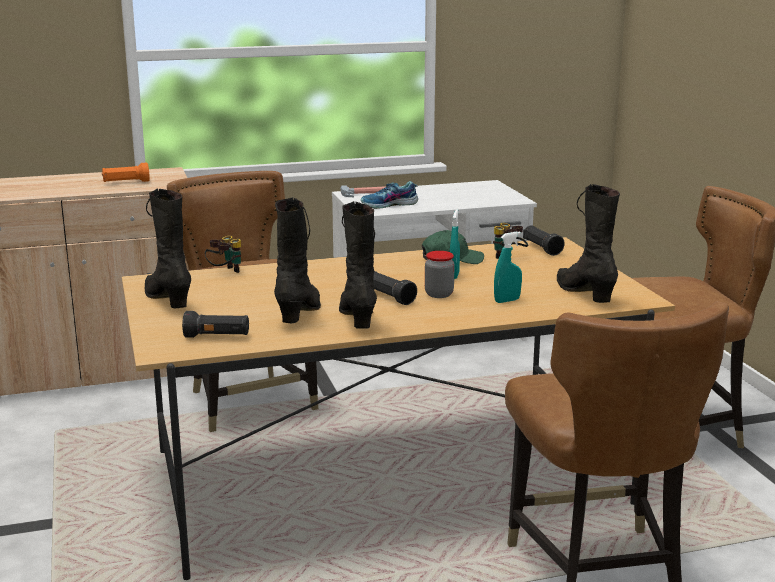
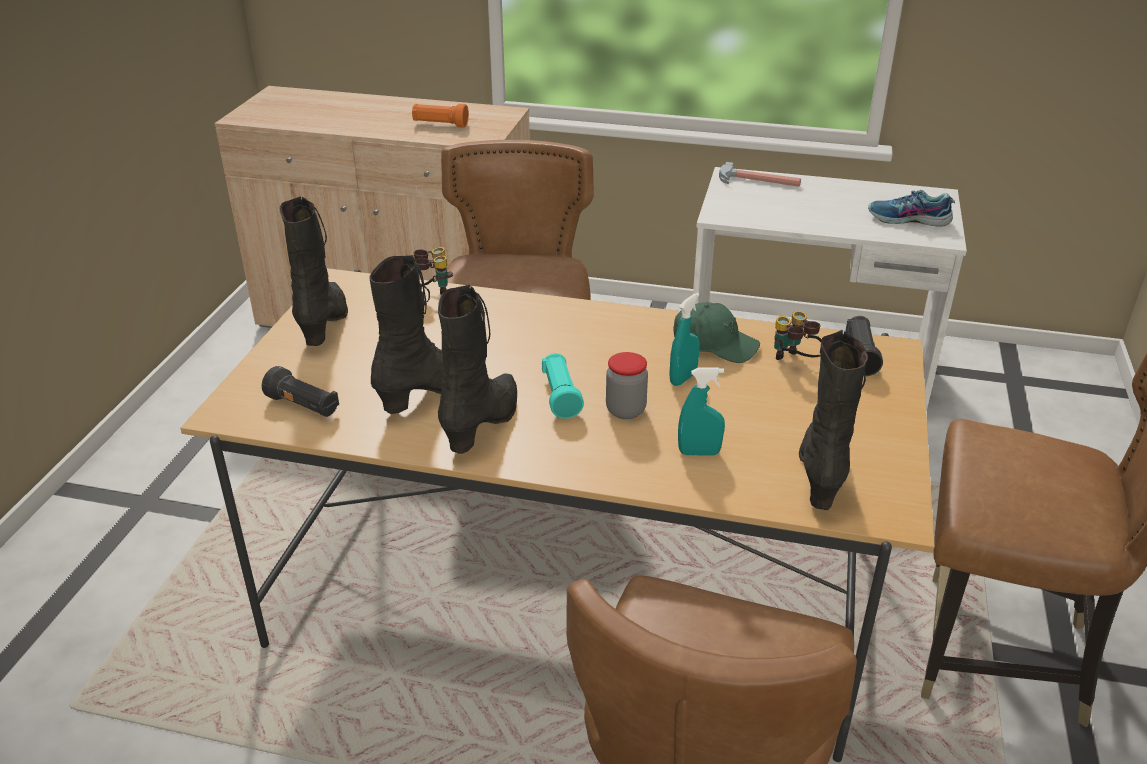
camera: 30 degrees right, 15 degrees up
(389, 205) = (759, 208): shoe -> shoe (908, 220)
(389, 297) = (560, 396): black flashlight -> turquoise flashlight

